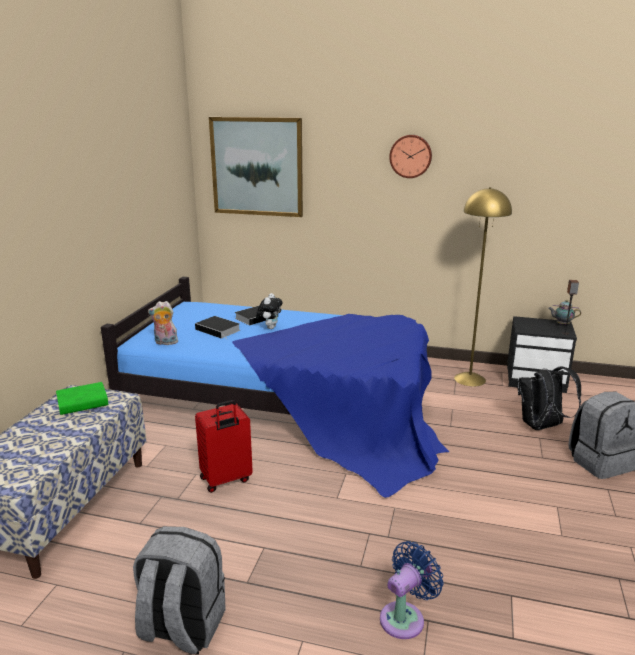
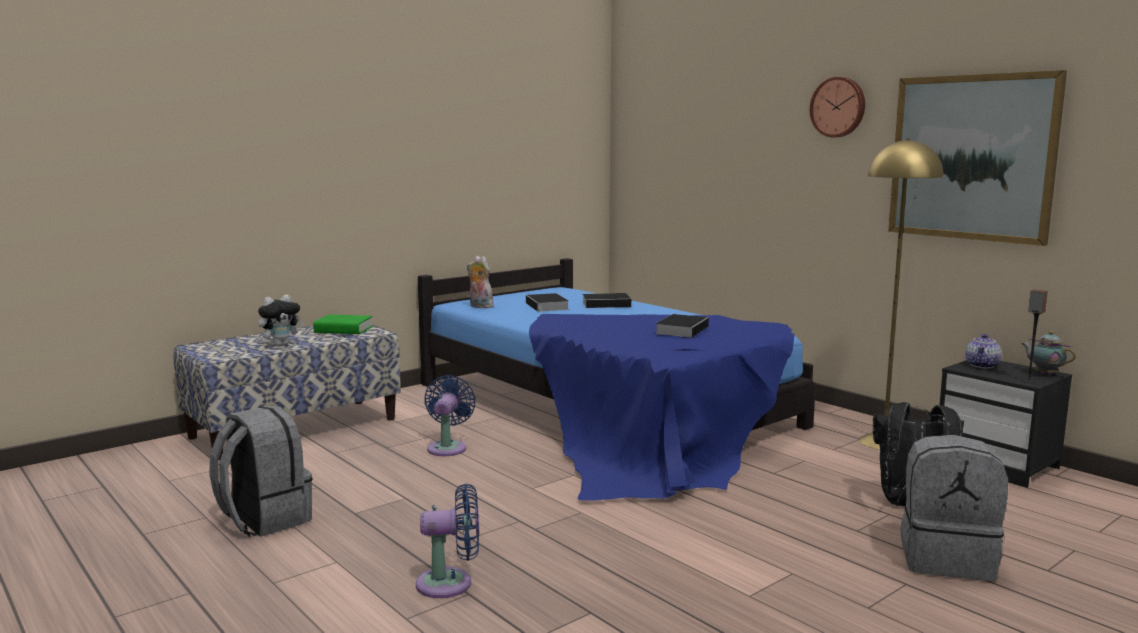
camera: 35 degrees right, 10 degrees down
(226, 480) = (448, 447): red suitcase -> blue fan
(257, 167) = (669, 130): picture -> picture (972, 157)
(270, 327) = (604, 312): plush toy -> plush toy (281, 344)
(360, 338) = (682, 329): none -> book
(528, 324) = (983, 365): none -> teapot

